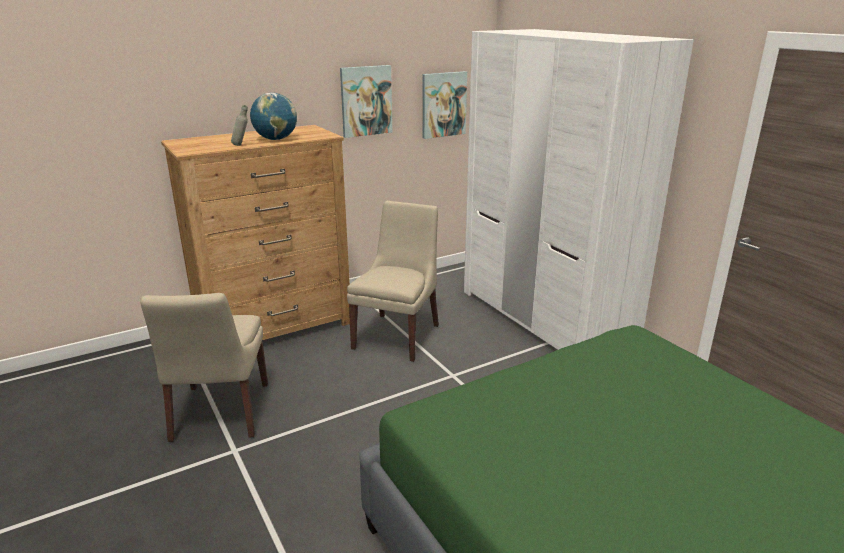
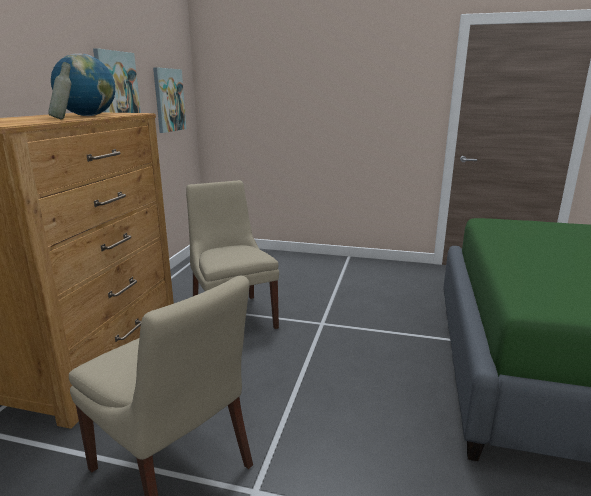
camera: 45 degrees left, 5 degrees down
(544, 318) = (312, 265): white wardrobe -> none

